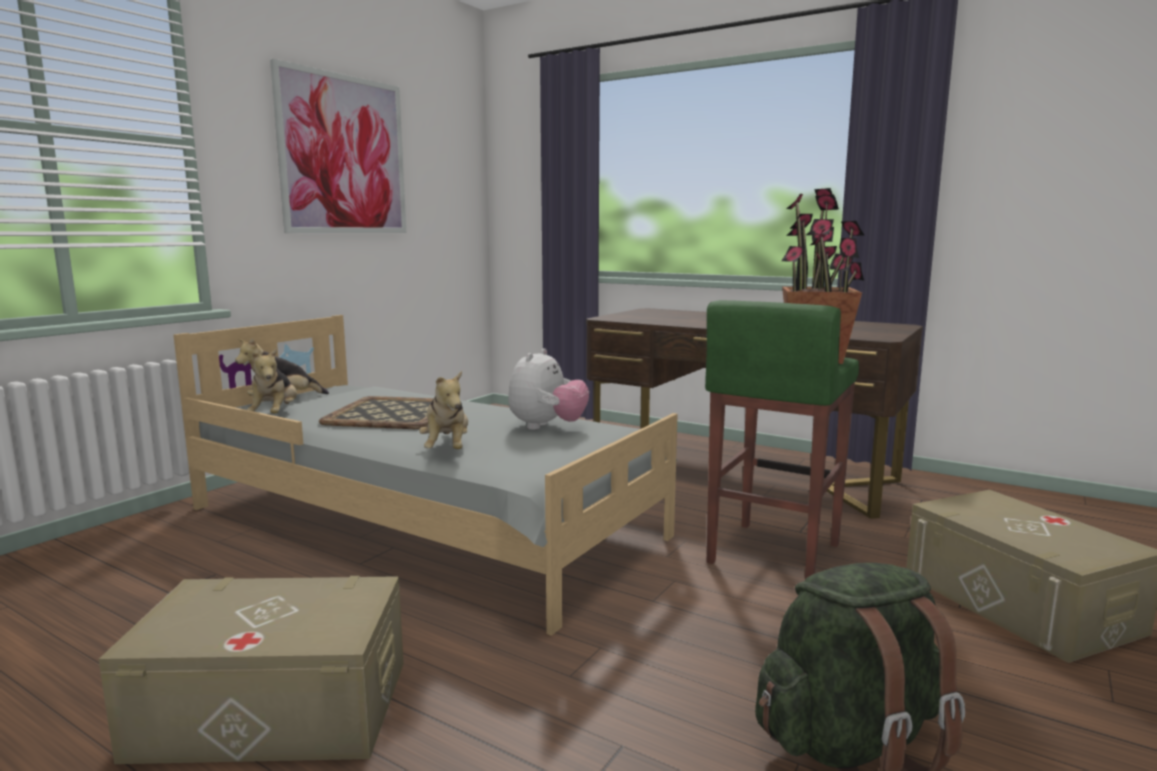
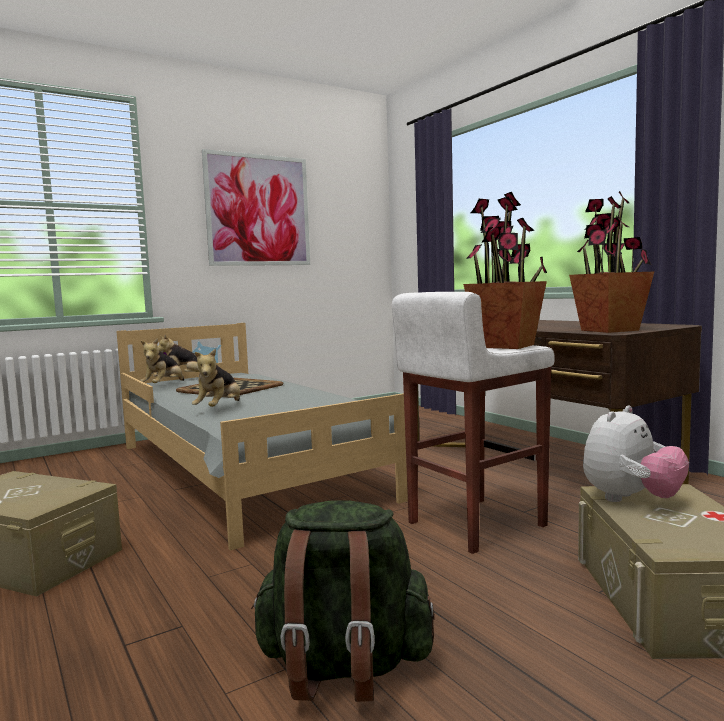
camera: 25 degrees right, 5 degrees down
(547, 427) = (312, 400): plush toy -> plush toy (631, 500)
(771, 553) = (474, 524): green stool -> white stool
(865, 334) = (609, 330): none -> potted plant

